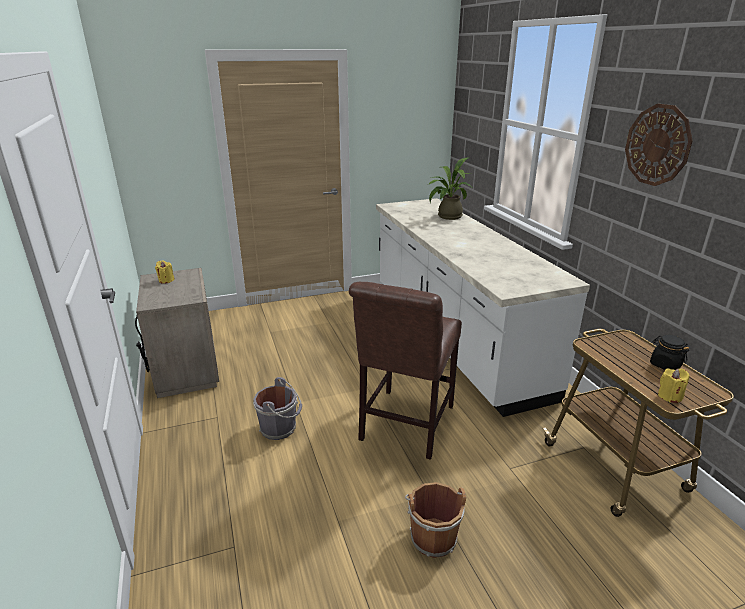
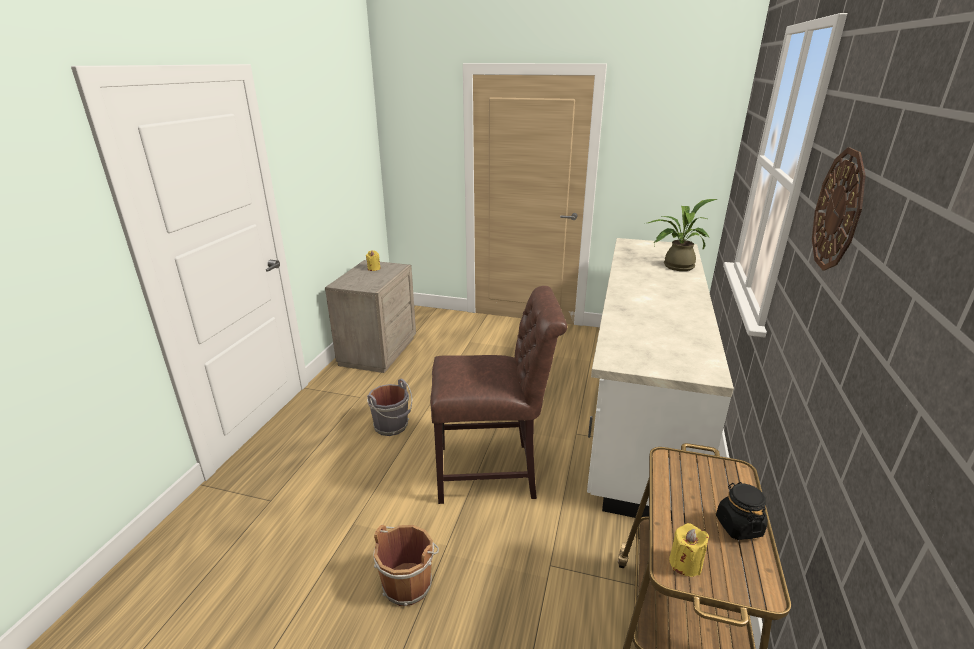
camera: 35 degrees right, 0 degrees up
(404, 426) = (492, 472): brown chair -> brown chair turned 150 degrees counterclockwise

